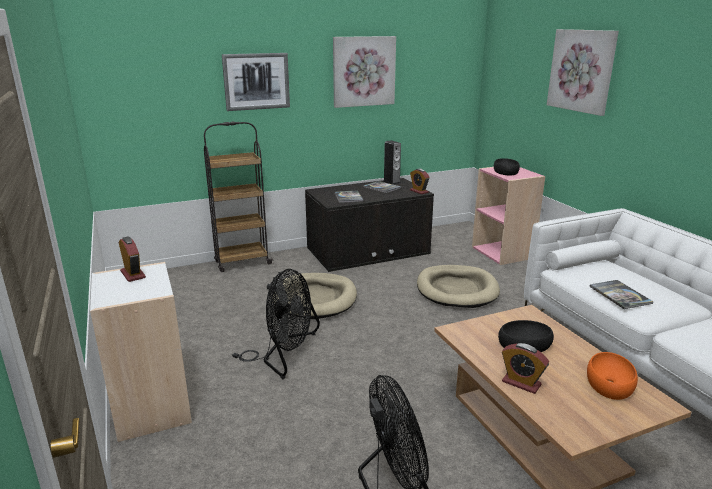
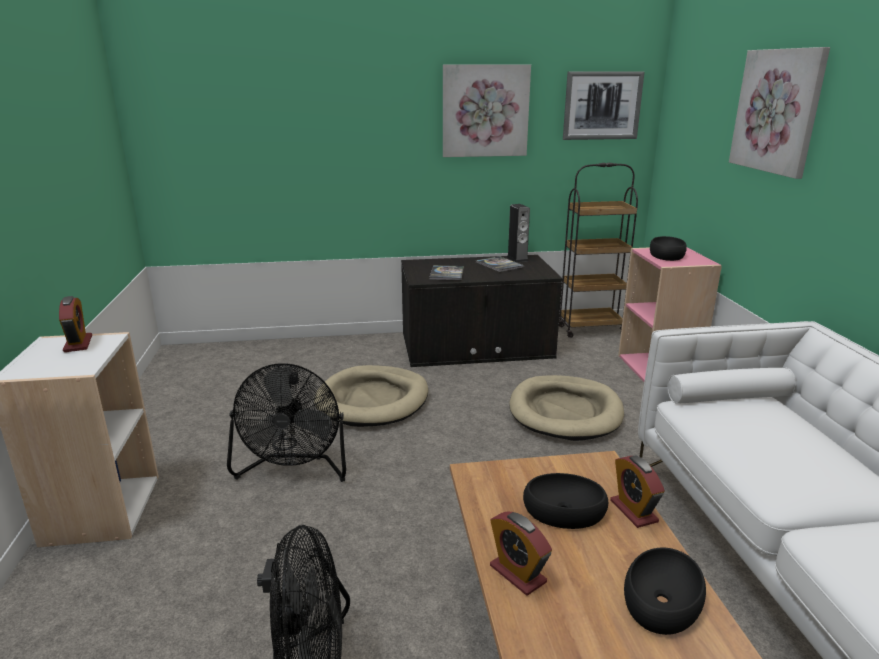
camera: 15 degrees right, 0 degrees up
(242, 263) = (316, 344): brown cart -> brown cart (590, 330)
(256, 81) = (341, 120): picture -> picture (602, 105)
(282, 353) = (291, 466): black fan -> black fan turned 60 degrees clockwise
(419, 191) = (544, 273): alarm clock -> alarm clock (633, 511)
(609, 382) = (661, 600): orange bowl -> black bowl
(620, 295) = (757, 456): book -> none

